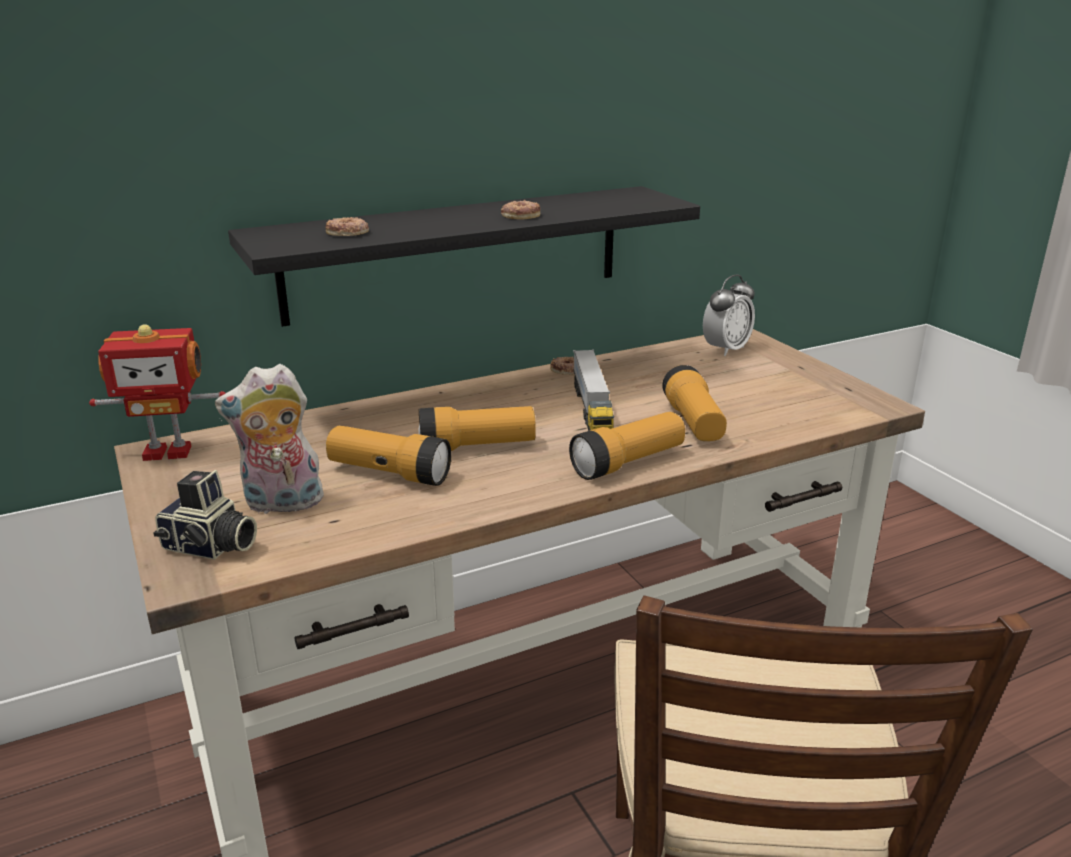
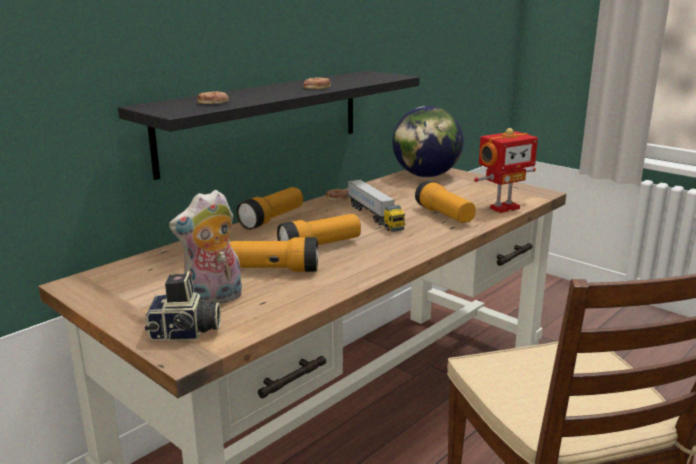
camera: 20 degrees left, 5 degrees down
(168, 451) = (89, 282): toy robot -> toy robot (503, 208)
(628, 463) = (426, 241): flashlight -> flashlight (272, 219)
(726, 349) = (426, 175): alarm clock -> globe

